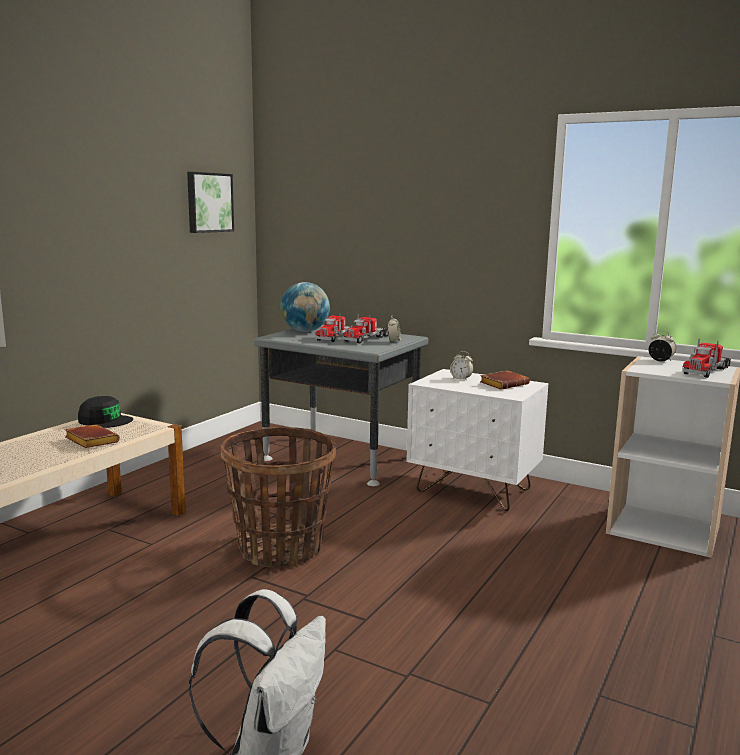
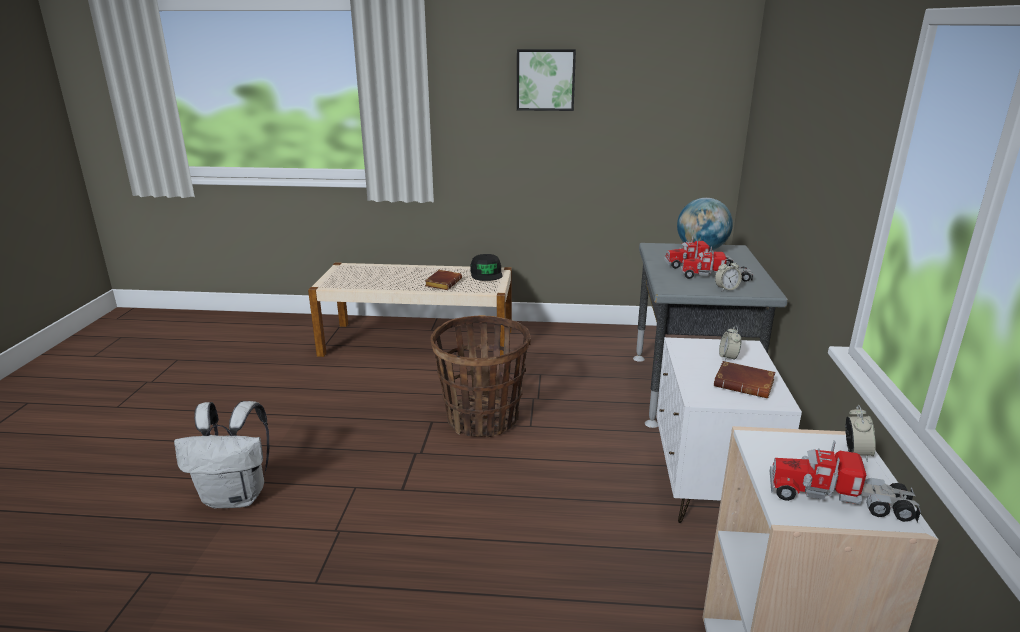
camera: 65 degrees right, 10 degrees up
(208, 202) = (674, 99): picture -> picture (545, 80)

